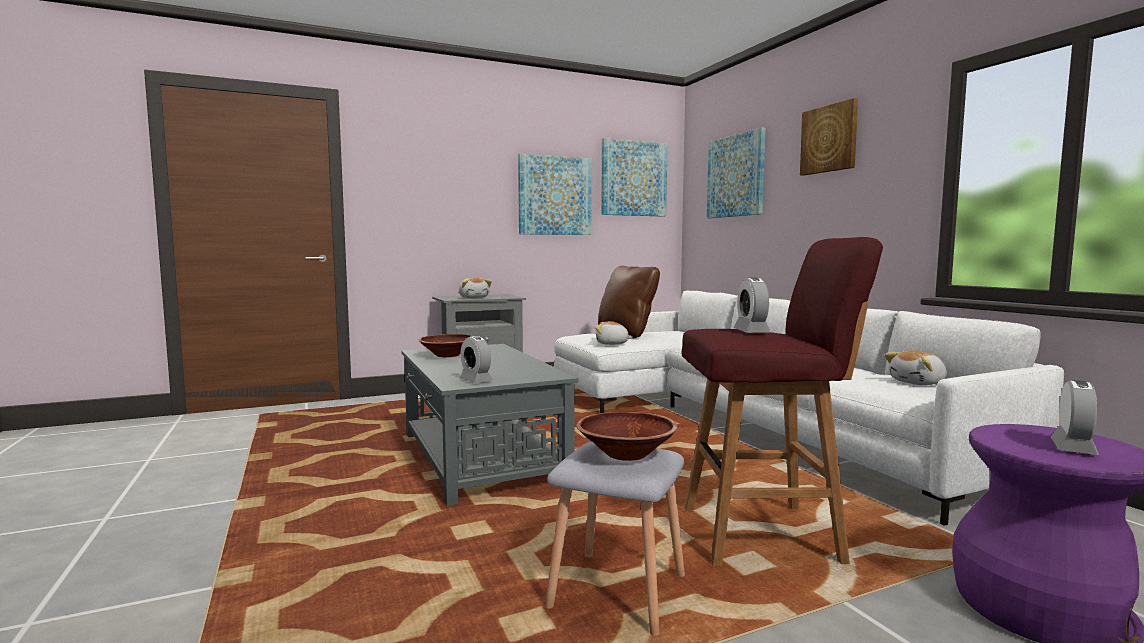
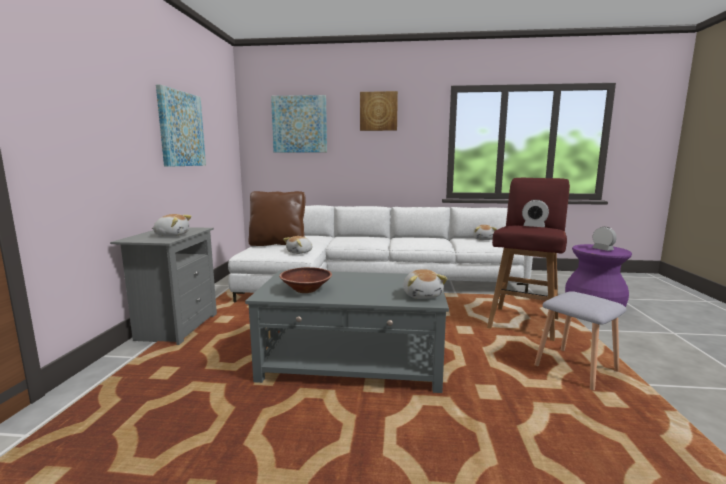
camera: 60 degrees left, 5 degrees up
(475, 380) = (422, 295): alarm clock -> plush toy
(626, 454) = (585, 298): brown bowl -> none
(633, 178) = (218, 117): picture -> none

